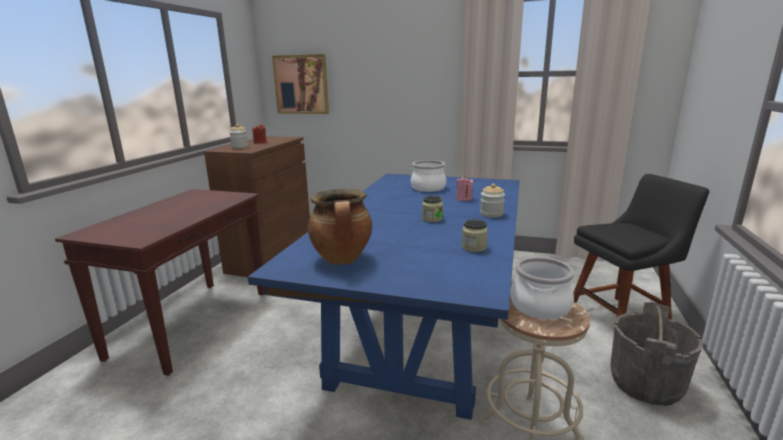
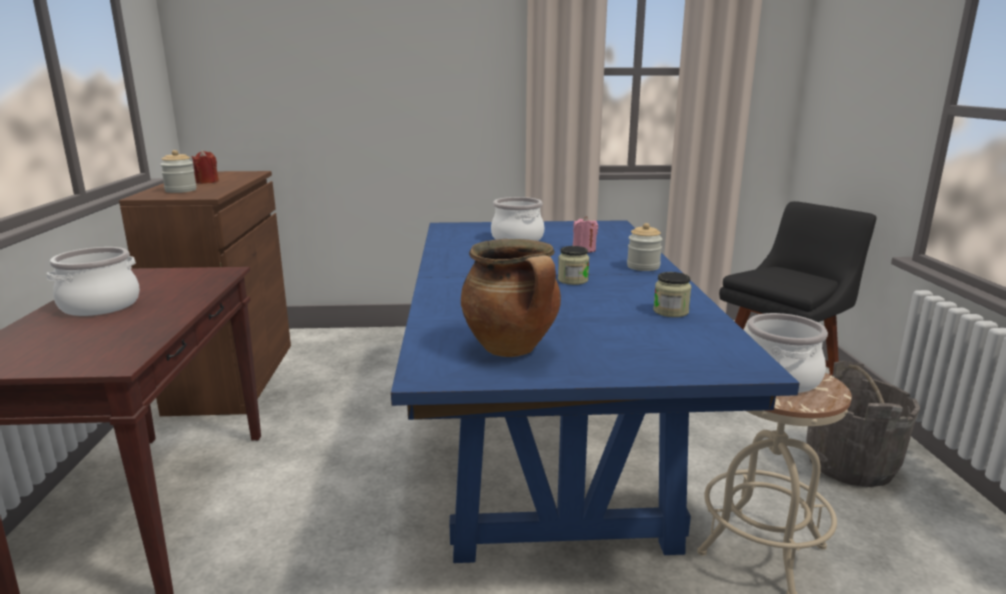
camera: 20 degrees left, 0 degrees up
(167, 209) = (100, 305): none -> cooking pot
(301, 84) = (254, 84): picture -> none

